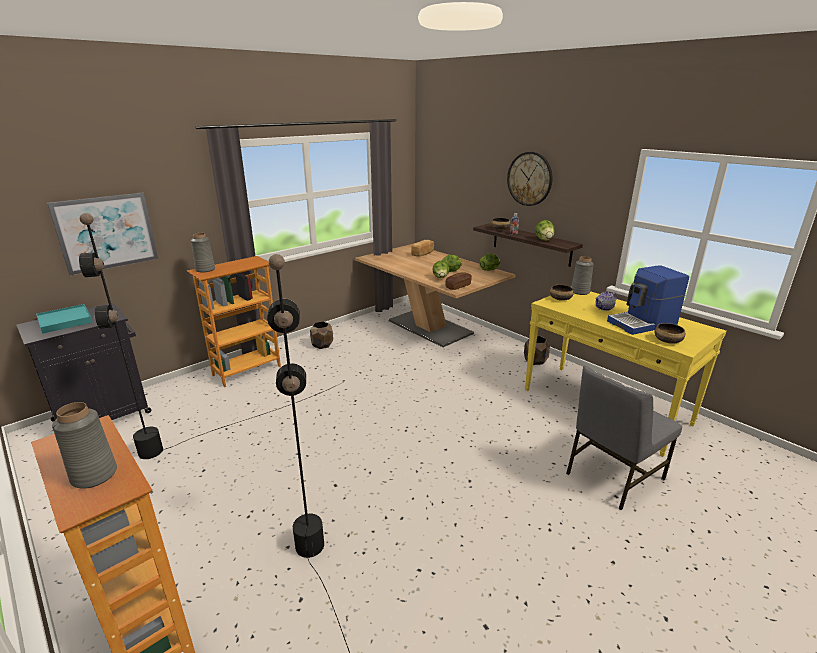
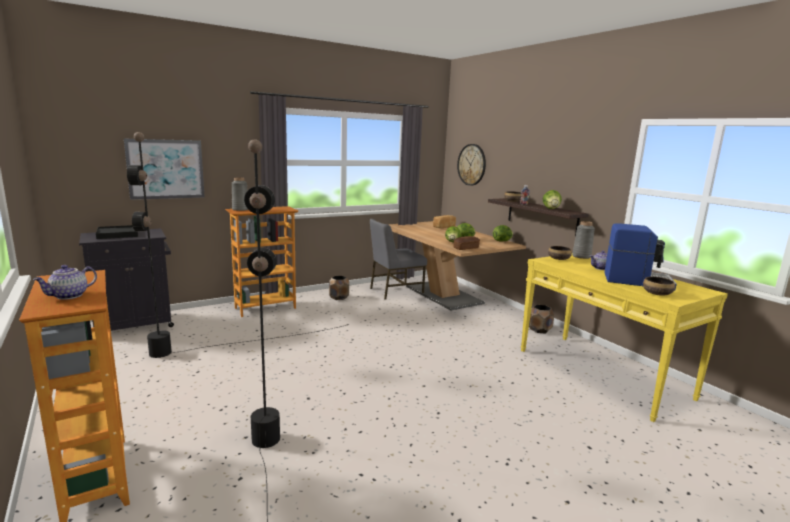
camera: 10 degrees right, 10 degrees down
(65, 321) = (118, 234): turquoise tray -> black tray
(94, 475) = (69, 296): grey vase -> teapot
(529, 179) = (541, 154): wall clock -> wall clock (471, 164)
(612, 476) = (591, 430): grey chair -> grey chair (395, 291)
(643, 323) = (636, 281): coffee machine -> coffee machine turned 150 degrees counterclockwise

